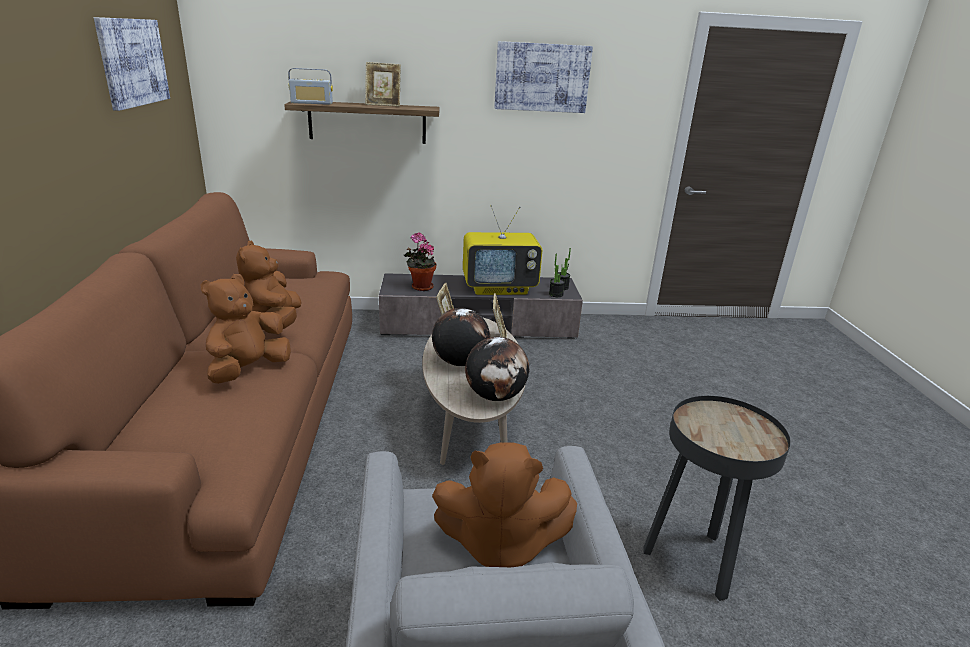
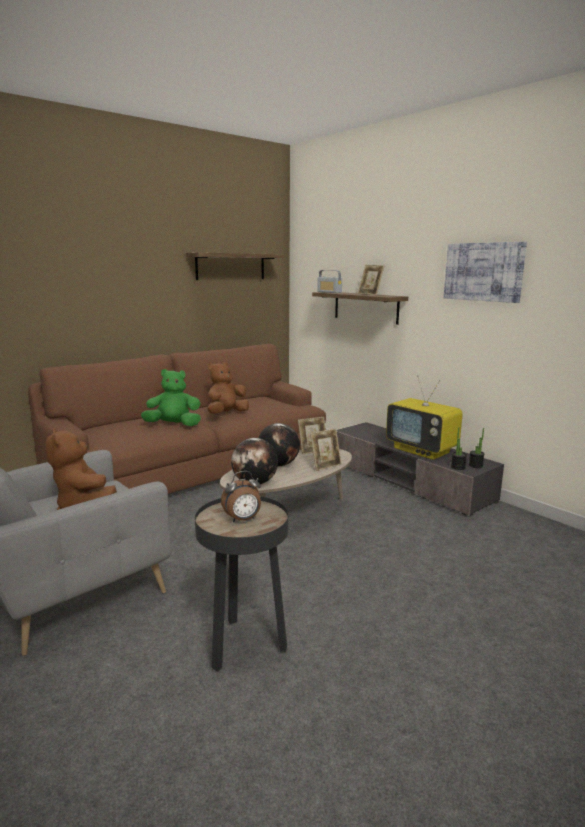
camera: 55 degrees right, 10 degrees down
(133, 62) = (230, 266): picture -> shelf
(248, 370) = (174, 425): brown plush toy -> green plush toy
(420, 287) = (368, 434): potted plant -> none
(732, 430) = (243, 519): none -> alarm clock

